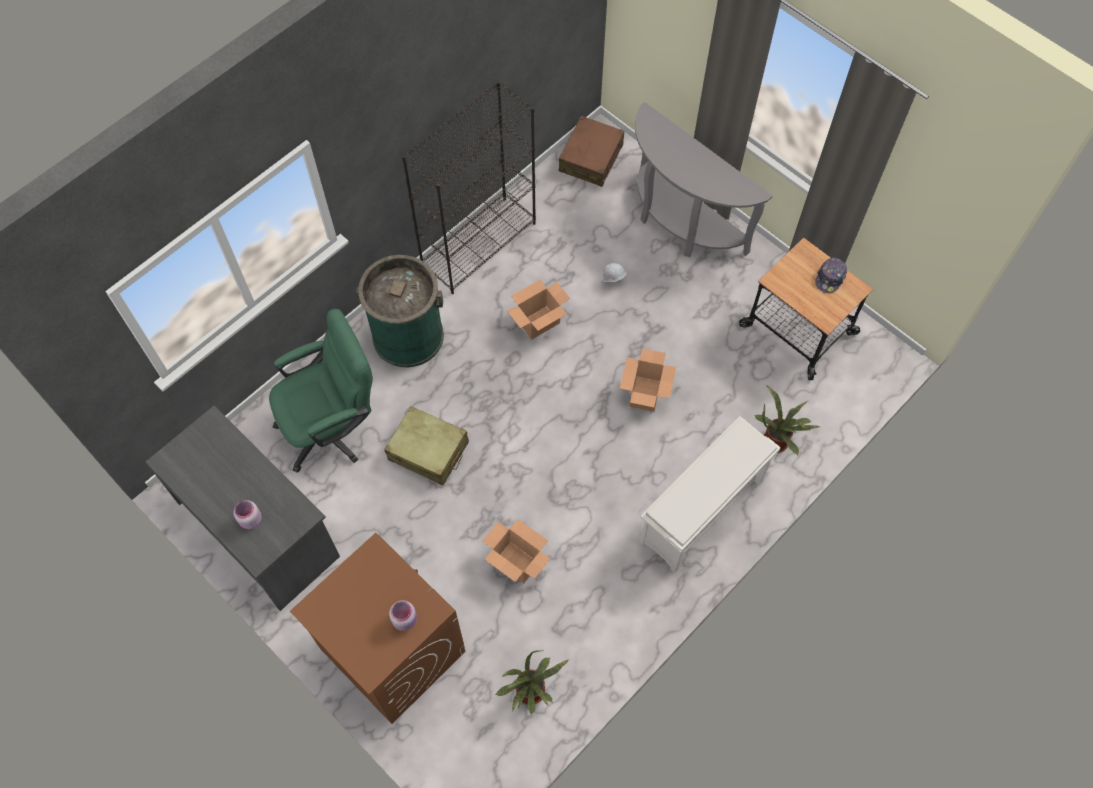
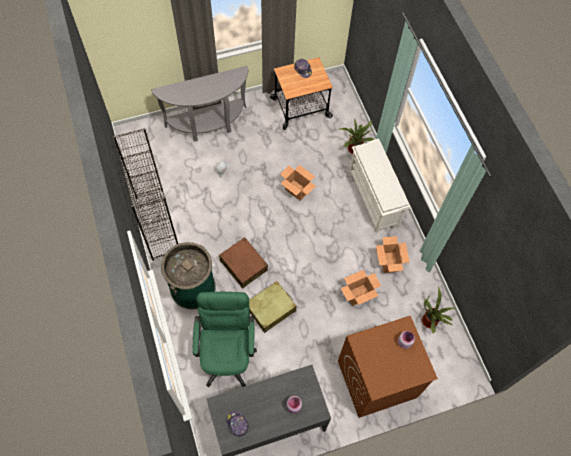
camera: 65 degrees left, 0 degrees up
(194, 460) = (237, 424): none -> cap
(538, 323) = (226, 219): cardboard box -> cardboard box (389, 263)
(591, 158) = (140, 144): brown suitcase -> brown suitcase (243, 265)

